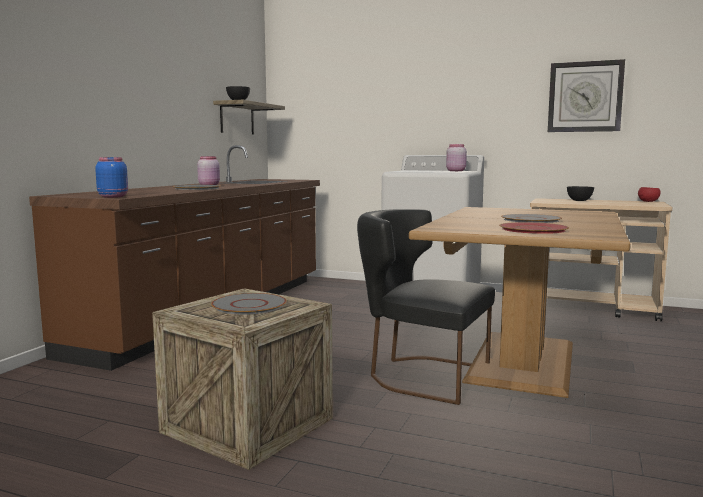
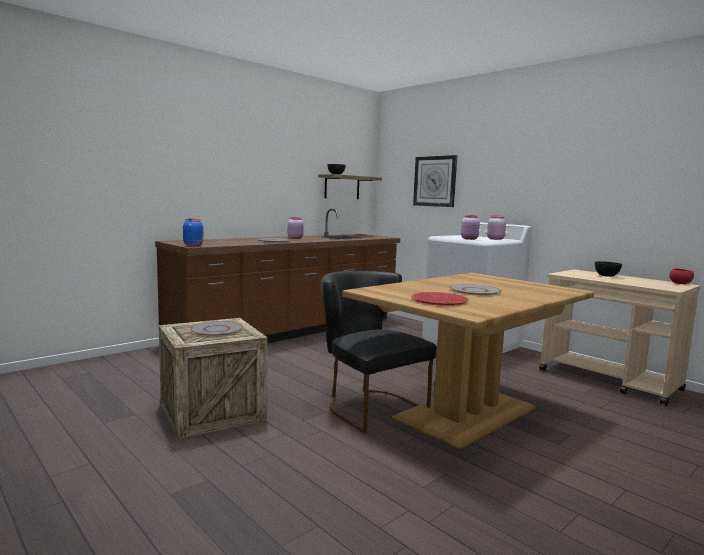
camera: 25 degrees right, 0 degrees up
(435, 171) = (470, 239): none -> pink jar
(585, 97) = (627, 176): wall clock -> wall clock (435, 181)

